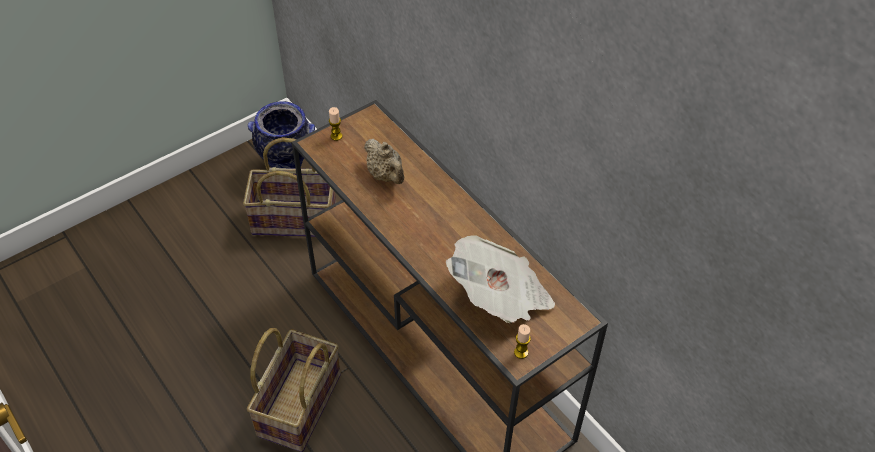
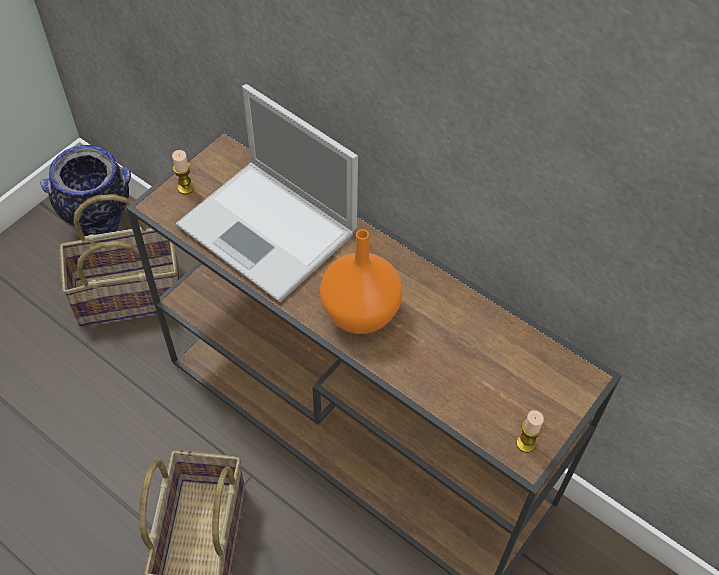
camera: 15 degrees left, 5 degrees up
(386, 175) = (270, 230): beige teapot -> laptop
(430, 243) = (358, 313): none -> orange vase
(500, 297) = (473, 370): newspaper -> none

